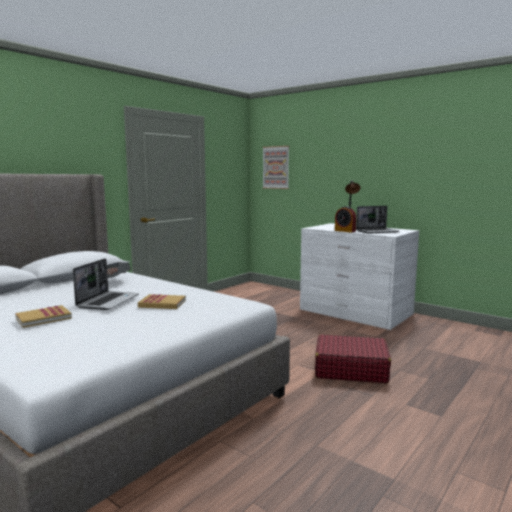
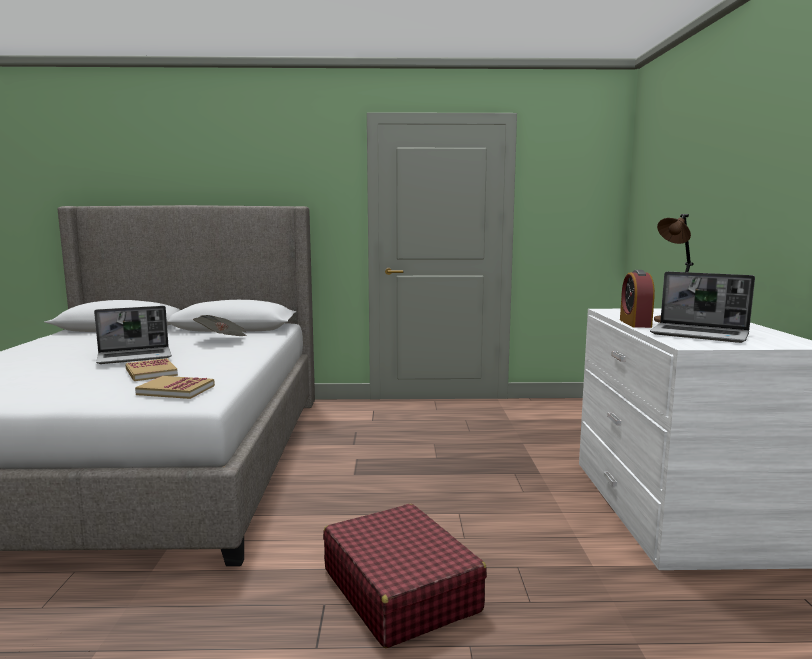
camera: 50 degrees right, 0 degrees up
(43, 318) = (49, 357): book -> book (176, 390)
(276, 167) = (653, 193): picture -> none

